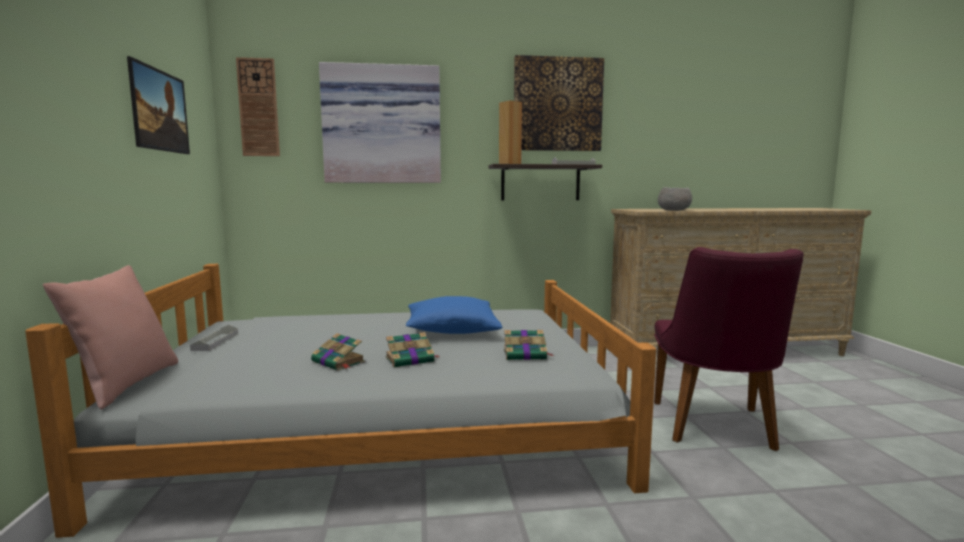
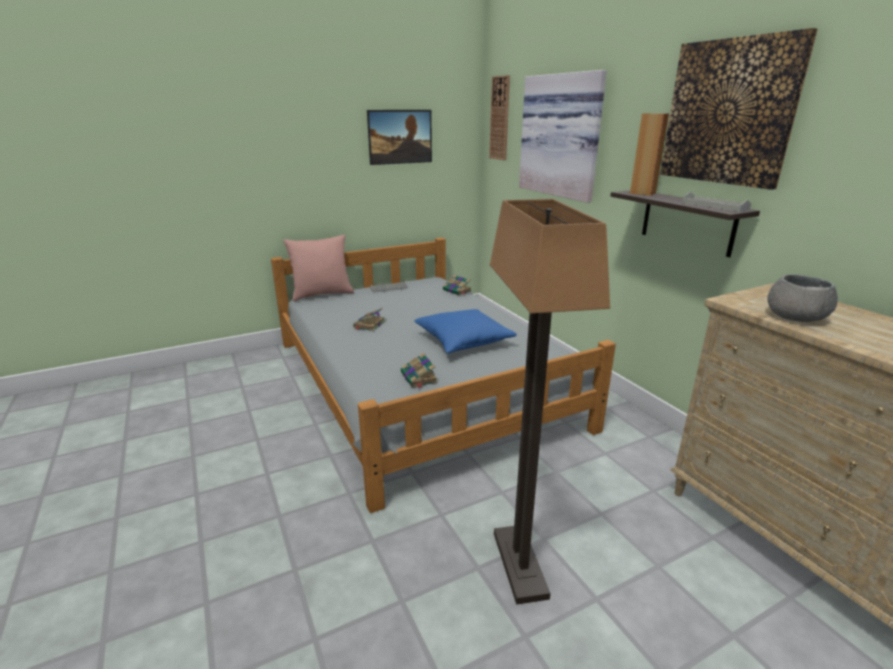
camera: 70 degrees right, 15 degrees up
(411, 359) = (385, 342): book -> book (457, 291)
(715, 429) = (518, 564): purple chair -> floor lamp

